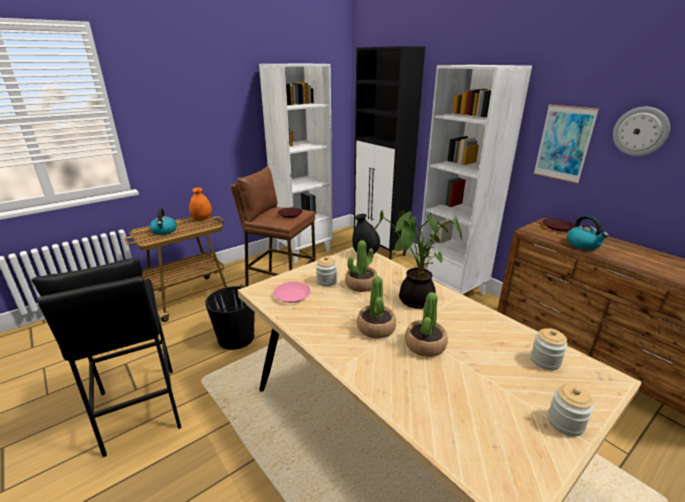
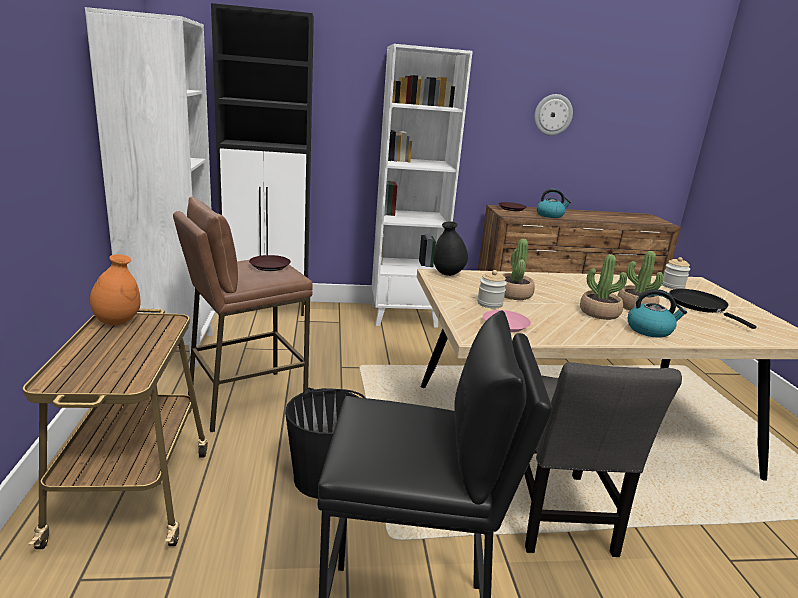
camera: 60 degrees left, 5 degrees down
(164, 231) = (107, 360): kettle -> kettle (650, 330)
(267, 449) = (558, 517): none -> grey chair
(414, 298) = (558, 287): potted plant -> none
(503, 389) = (700, 306): none -> black frying pan
(564, 143) = (494, 130): picture -> none
(565, 422) = (737, 305): jar -> none

